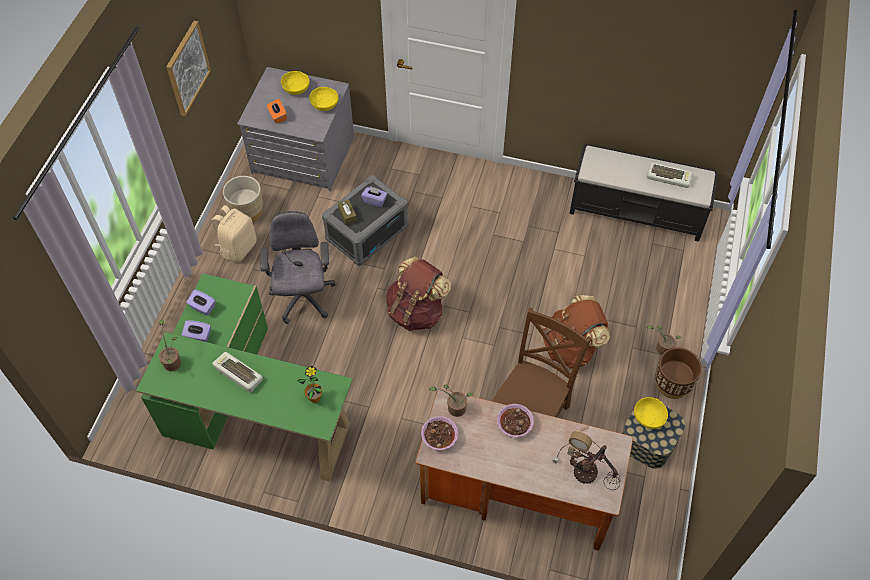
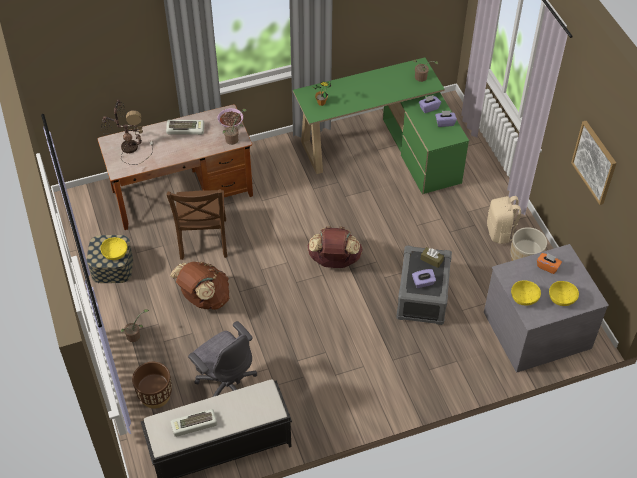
camera: 145 degrees right, 5 degrees down
(237, 374) = (378, 91): keyboard -> keyboard (186, 129)
(303, 298) = (420, 226): grey office chair -> grey office chair (226, 386)
(515, 424) = (189, 150): bowl -> none
(672, 384) = (113, 313): brown planter -> brown planter (155, 395)

